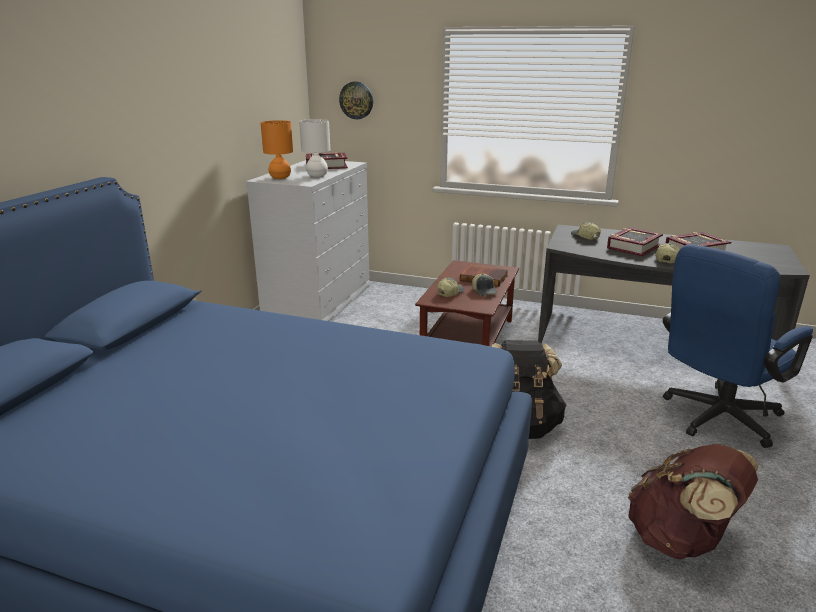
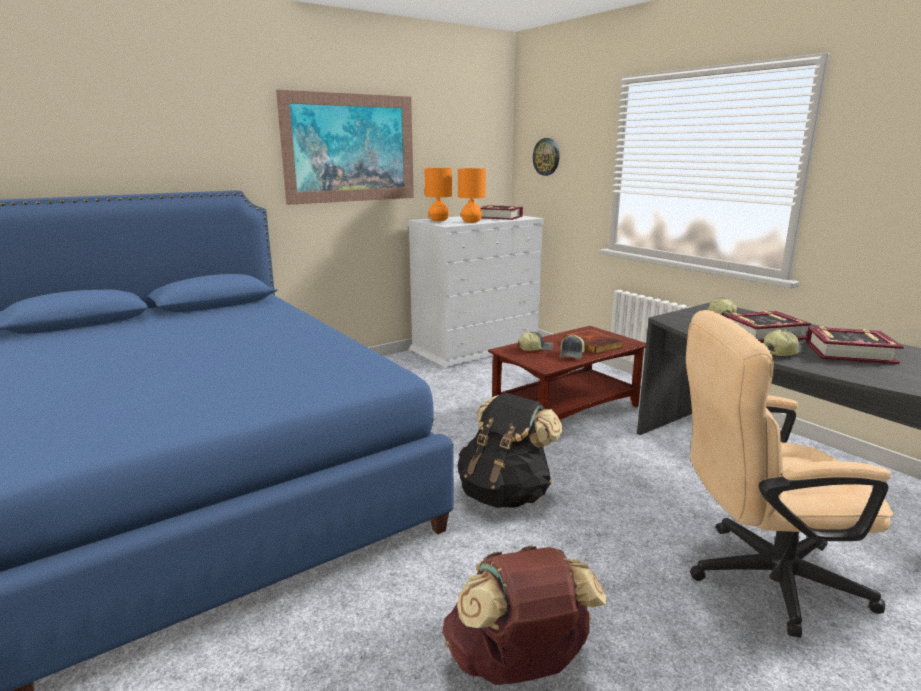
camera: 35 degrees right, 5 degrees down
(191, 108) = (350, 148): none -> picture
(317, 176) = (471, 222): white table lamp -> orange table lamp
(715, 419) = (759, 577): blue office chair -> beige office chair

